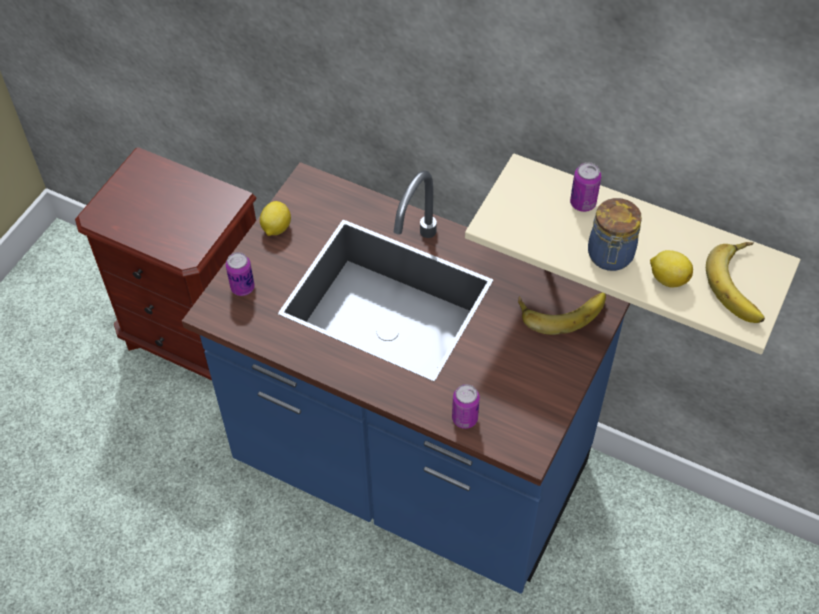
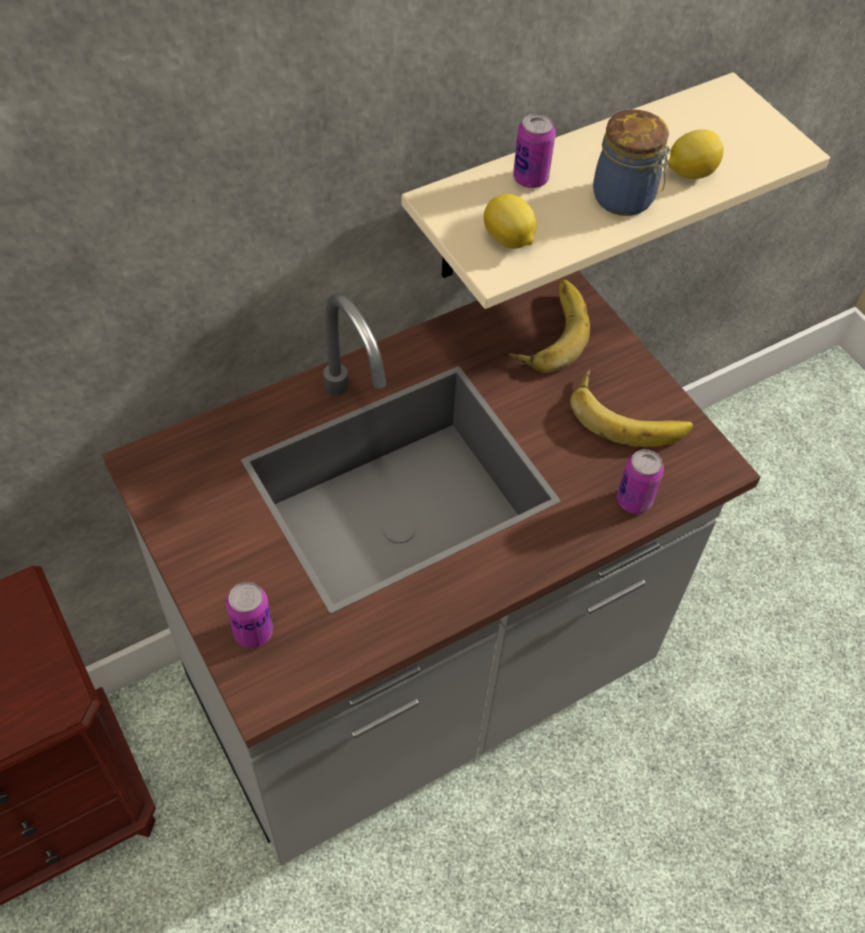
camera: 60 degrees left, 0 degrees up
(276, 228) = (188, 540): lemon -> lemon (509, 240)
(411, 471) = (421, 681): blue counter -> grey counter
(742, 285) = (740, 126): banana -> banana (629, 414)

